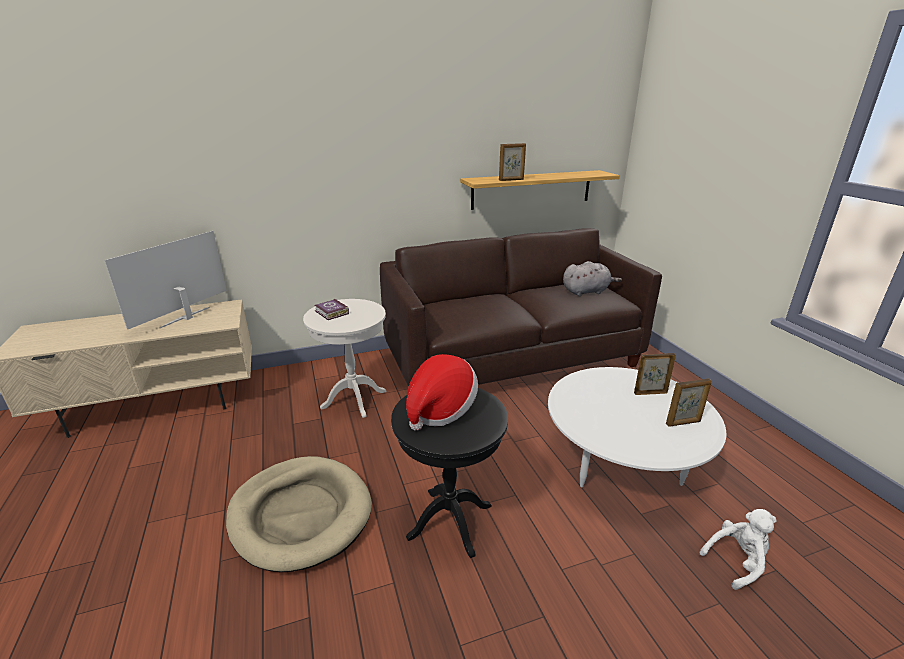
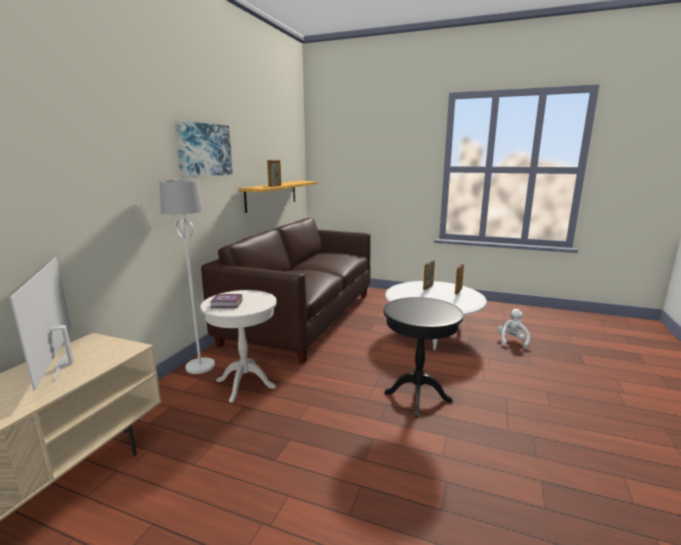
camera: 50 degrees left, 10 degrees down
(300, 514) = (344, 453): beige dog bed -> none
(356, 363) = (200, 366): none -> white floor lamp
(402, 131) = (204, 150): none -> picture
(440, 409) = (414, 310): hat -> none
(587, 291) = (333, 255): grey plush toy -> none

